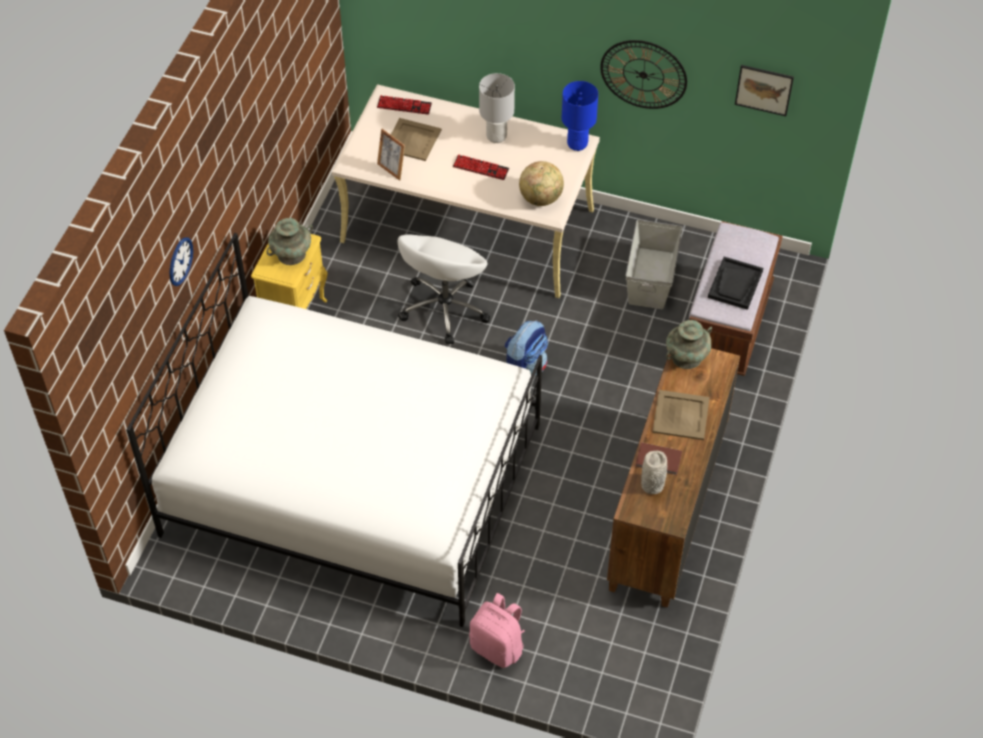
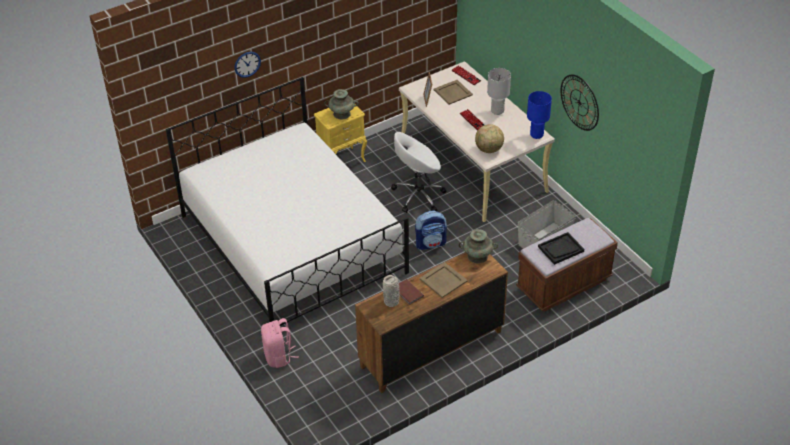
camera: 40 degrees right, 10 degrees down
(764, 90) = (634, 137): picture -> none

